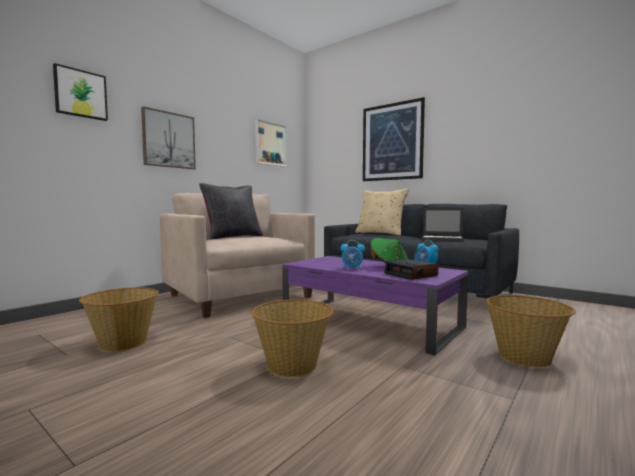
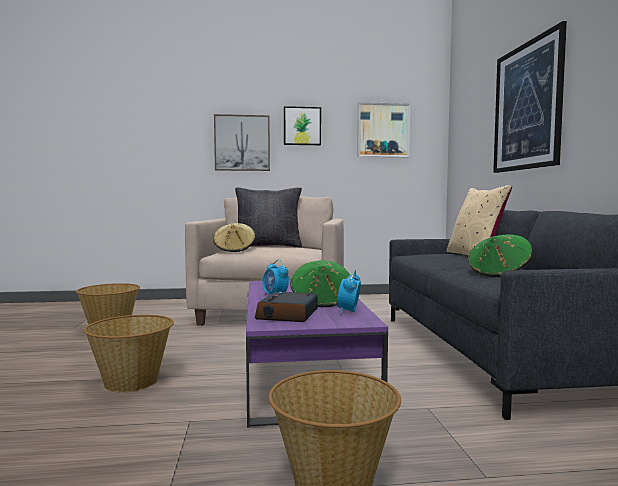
camera: 45 degrees right, 0 degrees up
(80, 94) = (161, 113): picture -> picture (302, 126)
(227, 241) = (234, 250): none -> beige hat
(442, 239) = (499, 273): laptop -> green hat

